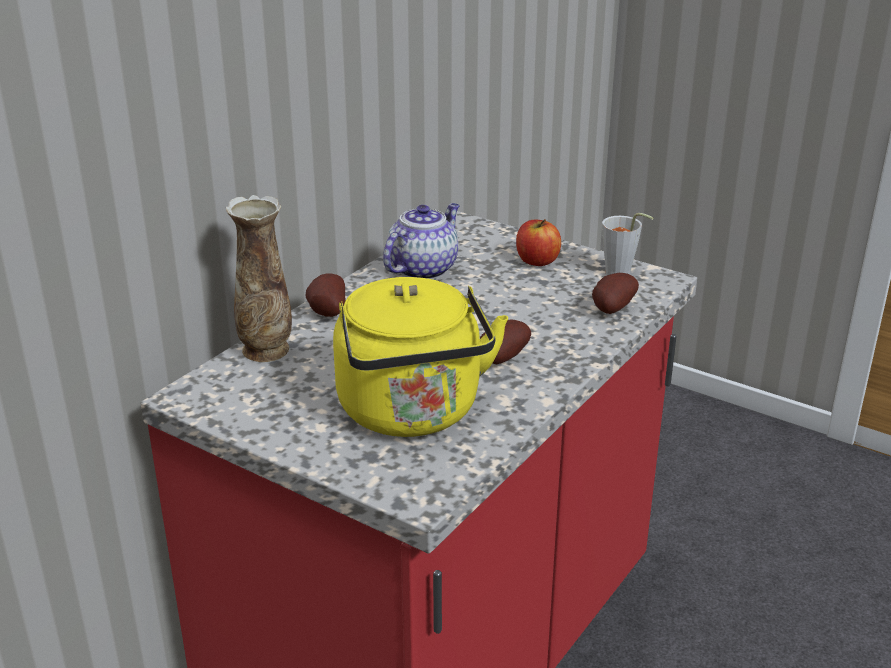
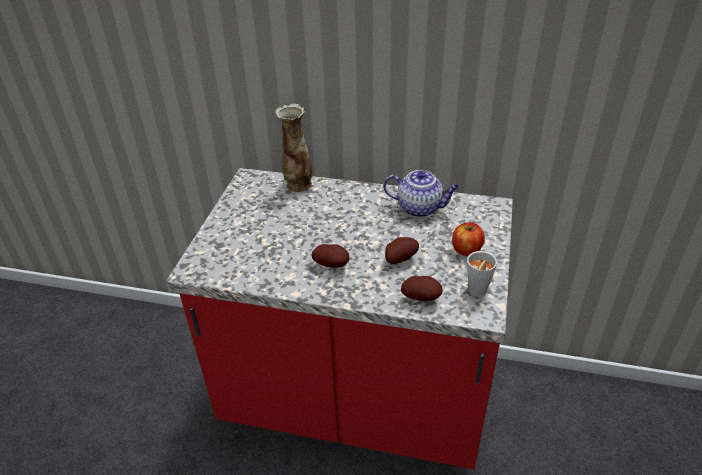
camera: 70 degrees right, 10 degrees up
(326, 312) = (346, 190): potato -> potato (399, 259)
(413, 413) = (261, 248): yellow kettle -> none

